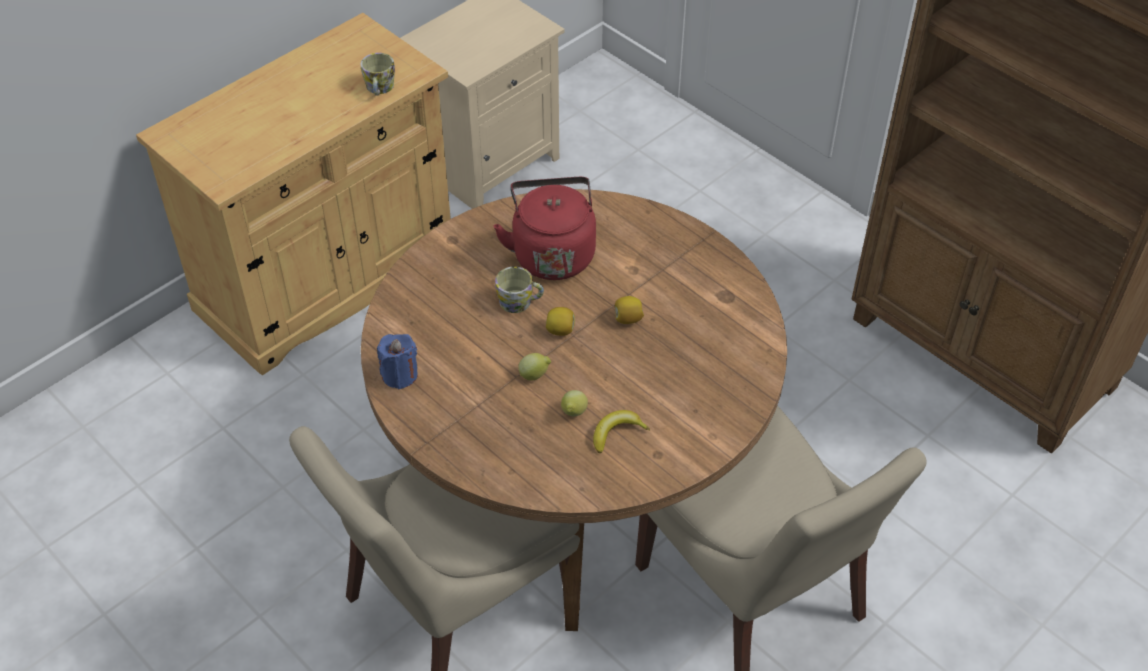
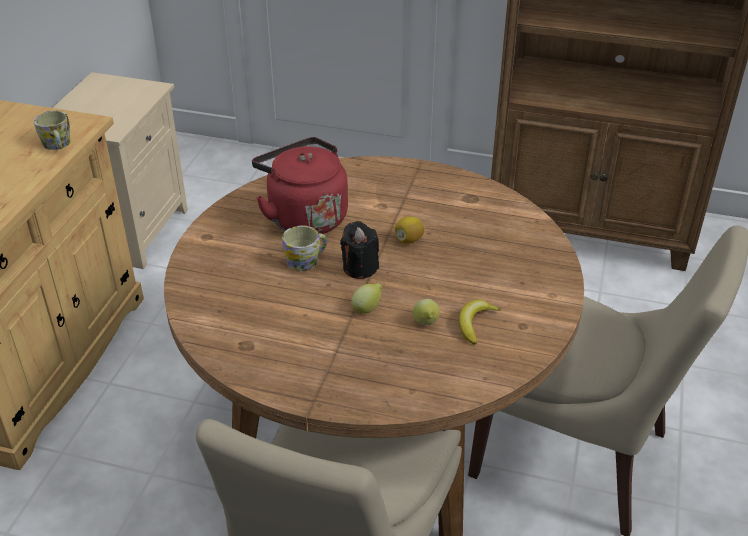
camera: 30 degrees left, 10 degrees down
(399, 374) = (242, 356): blue candle -> none
(560, 330) = (360, 268): lemon -> black candle

